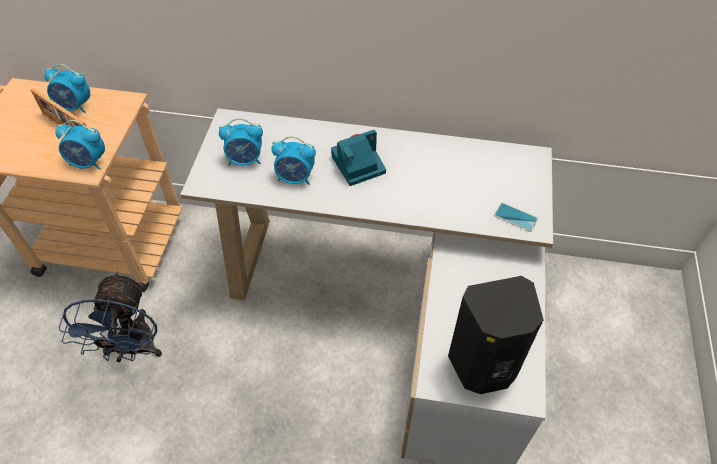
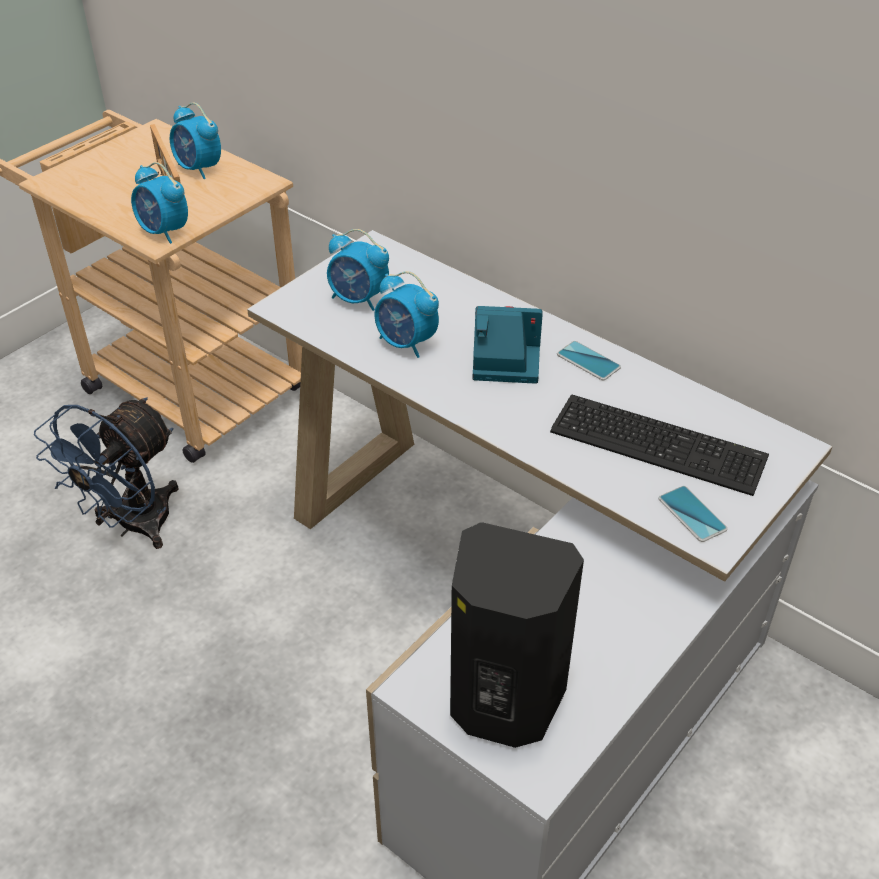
camera: 30 degrees right, 10 degrees down
(402, 147) = (588, 361): none -> phone
(470, 181) = (656, 440): none -> keyboard

